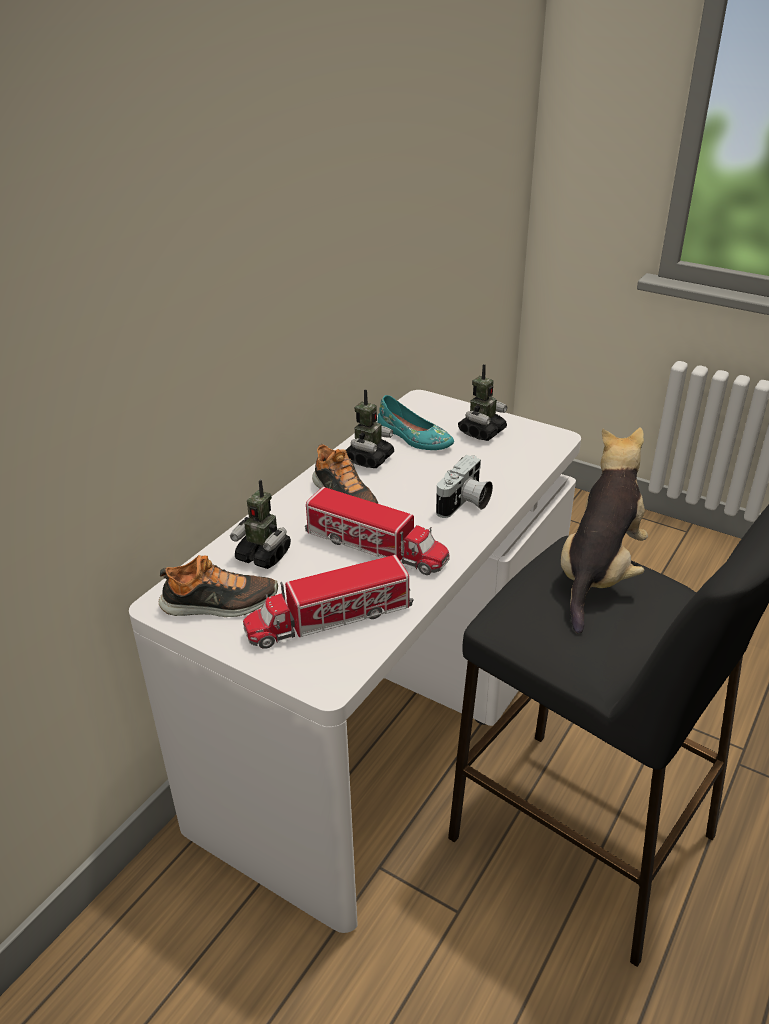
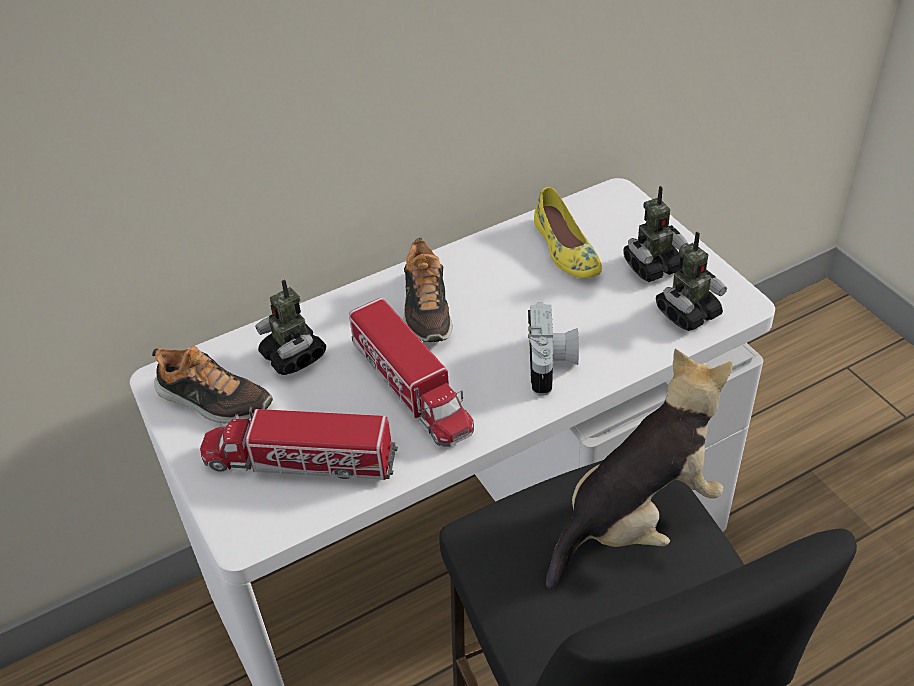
camera: 30 degrees right, 10 degrees up
(369, 459) = (491, 264): toy robot -> toy robot (687, 313)
(414, 437) = (565, 249): turquoise shoe -> yellow shoe
(465, 504) = (552, 364): camera -> camera turned 60 degrees counterclockwise

